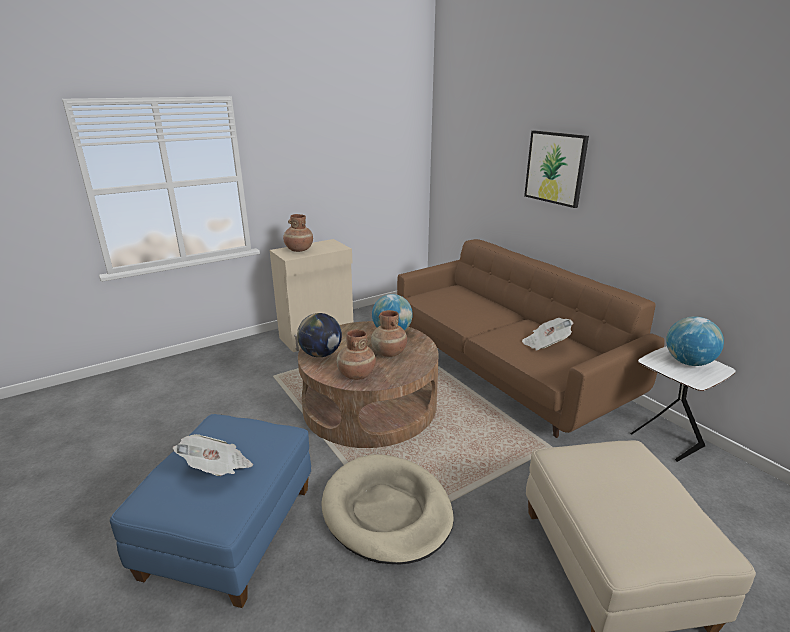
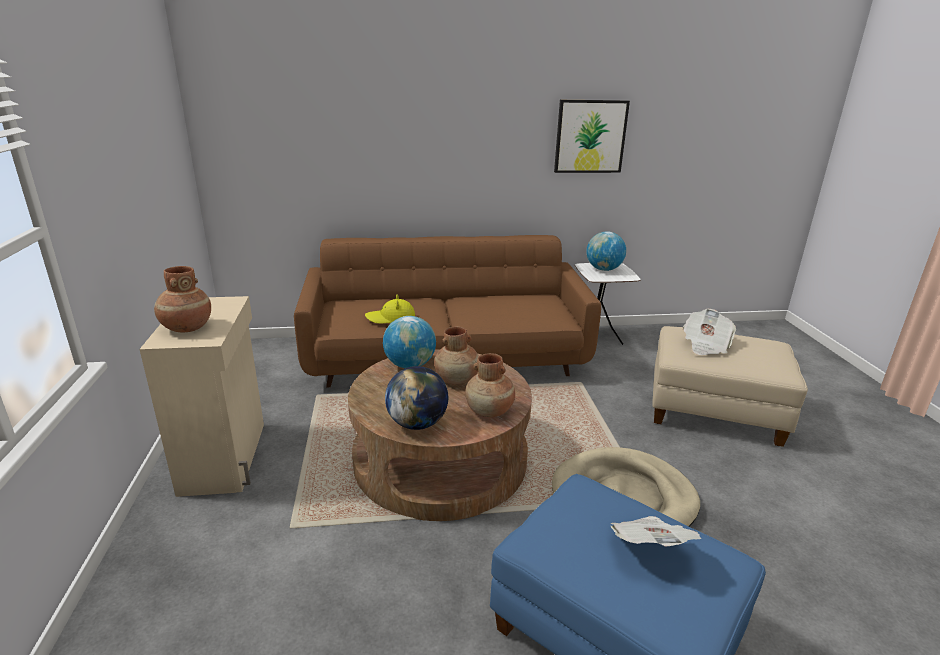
camera: 65 degrees left, 0 degrees up
(451, 307) = (391, 318): none -> yellow hat
(545, 344) = (514, 305): newspaper -> newspaper (705, 345)
(555, 168) = (425, 134): picture -> picture (590, 136)

